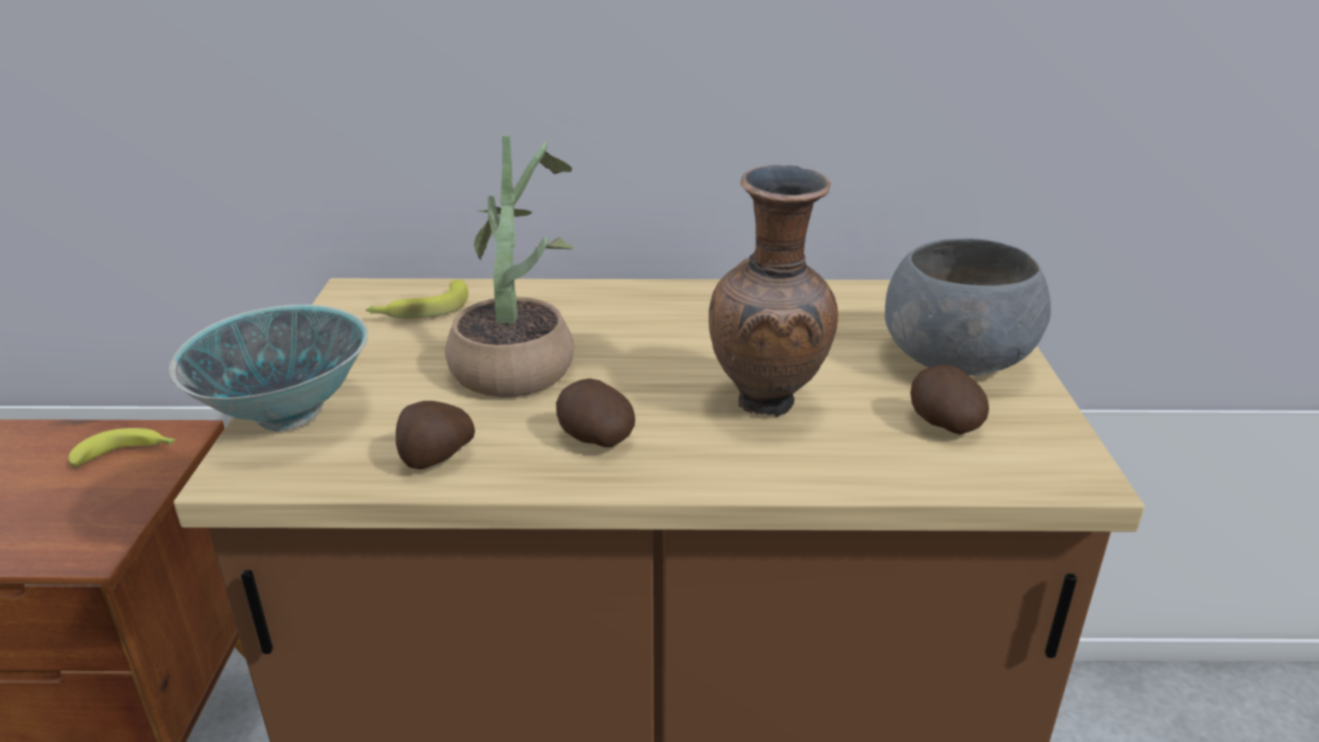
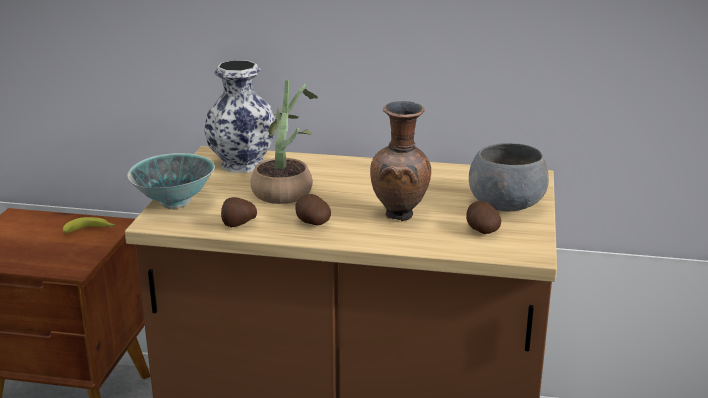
camera: 10 degrees right, 5 degrees down
(420, 310) = (243, 164): banana -> vase

